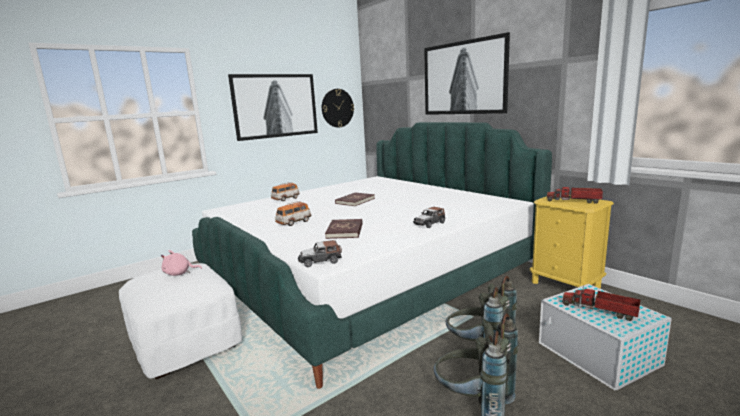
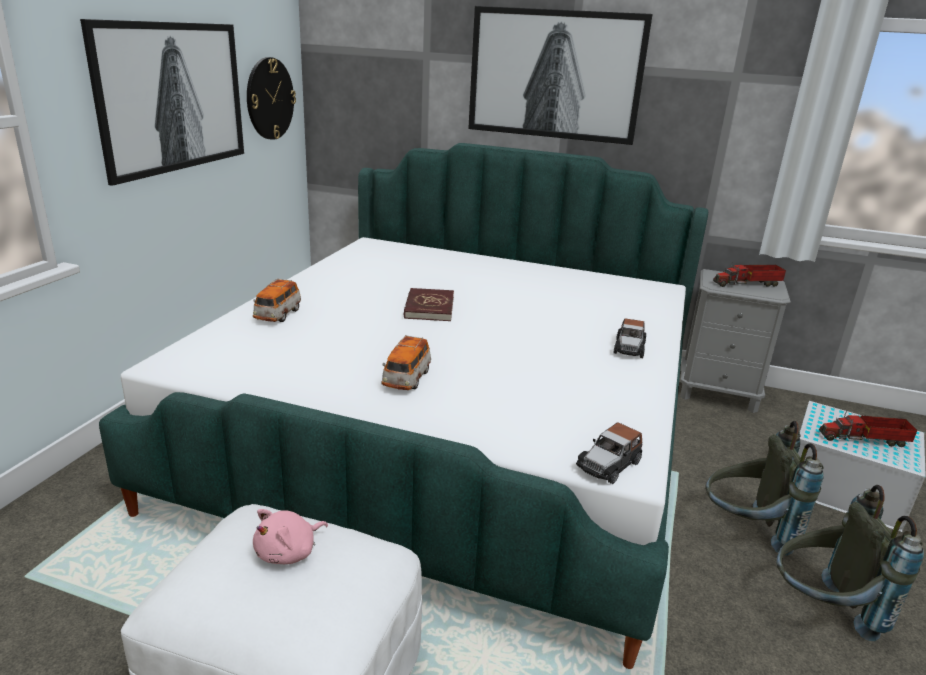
camera: 35 degrees left, 10 degrees up
(345, 231) = (532, 385): red book -> none
(566, 284) = (718, 393): yellow nightstand -> grey nightstand

